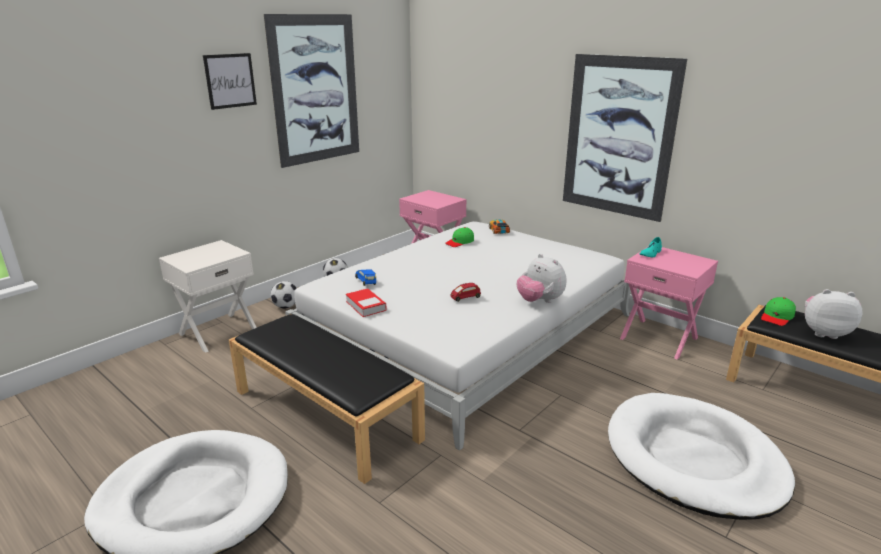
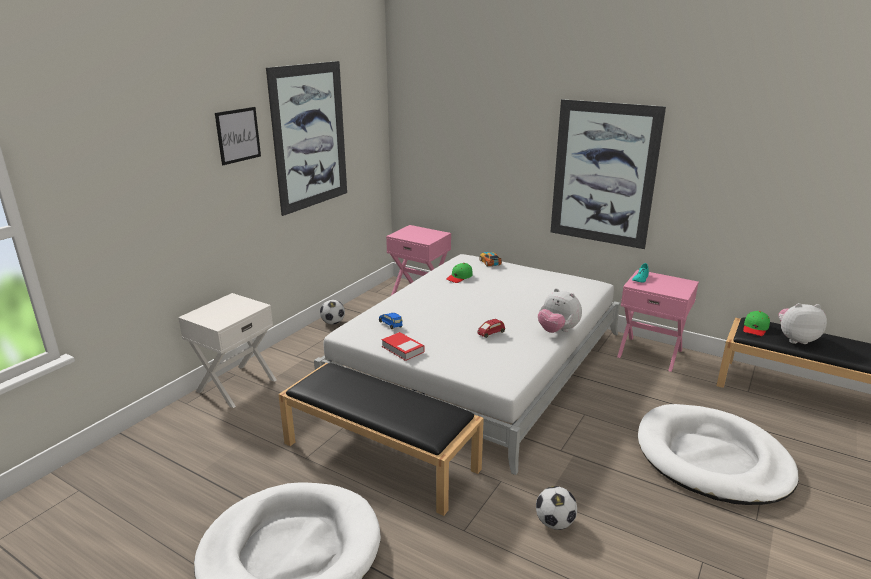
camera: 10 degrees left, 0 degrees up
(286, 306) = (294, 353): football -> football (554, 523)

